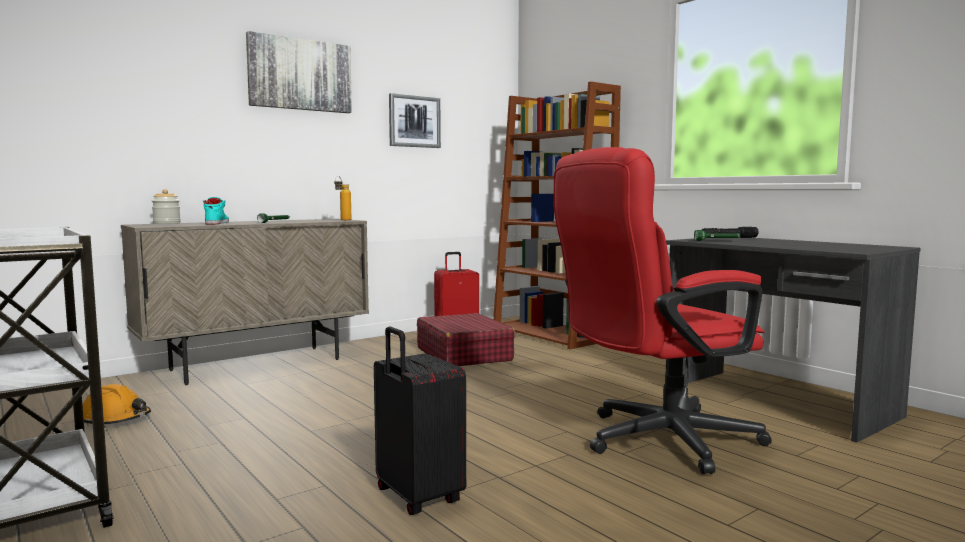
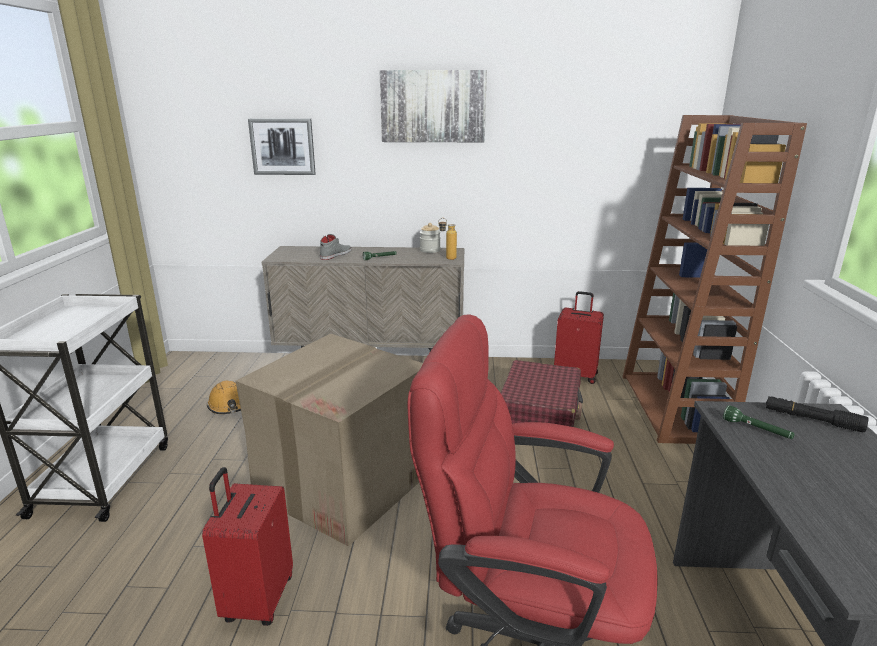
camera: 40 degrees right, 15 degrees up
(167, 223) = (307, 249): jar -> jar (430, 250)
(216, 223) = (335, 255): turquoise shoe -> grey shoe
(366, 423) = (344, 483): none -> cardboard box
(414, 121) = (562, 145): picture -> picture (282, 146)
(416, 497) = (257, 600): black suitcase -> red suitcase

